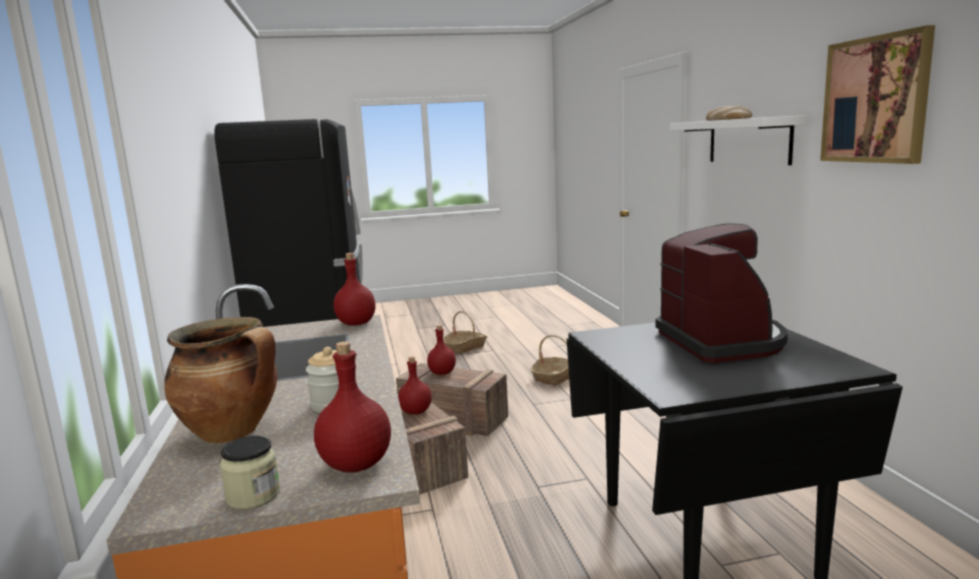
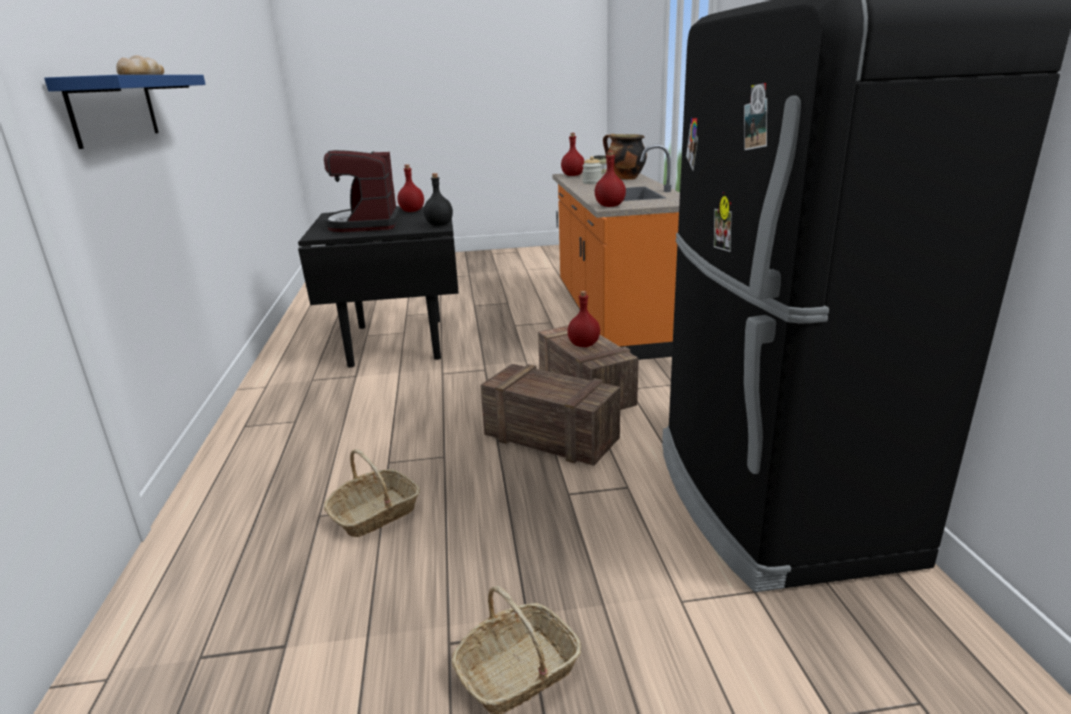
camera: 175 degrees left, 10 degrees up
(442, 373) = (560, 390): red bottle -> red bottle (411, 211)
(600, 341) = (439, 225): none -> black bottle
(748, 141) = (114, 109): white shelf -> blue shelf
(875, 100) = (179, 67): picture -> none

